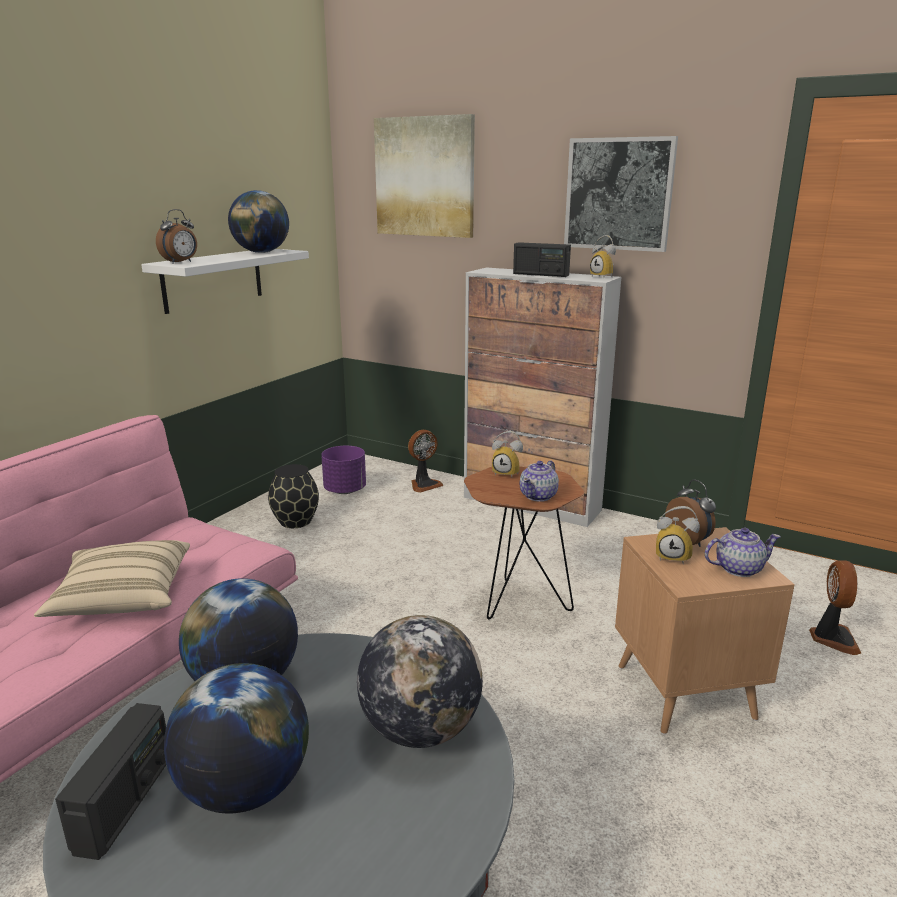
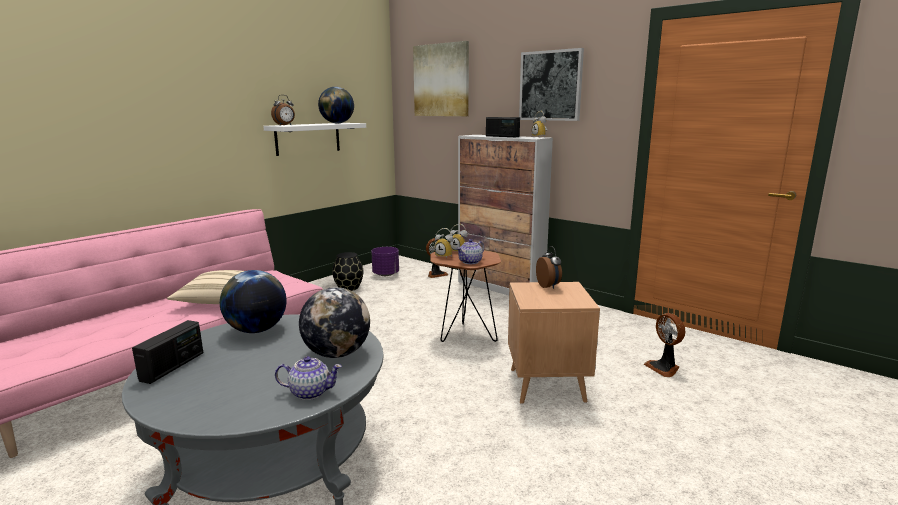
camera: 10 degrees right, 5 degrees down
(245, 788) = (233, 367): globe -> none
(674, 556) = (533, 292): alarm clock -> alarm clock (445, 256)
(737, 568) = (569, 299): teapot -> teapot (310, 392)
(832, 638) = (664, 368): fan -> fan turned 135 degrees clockwise

